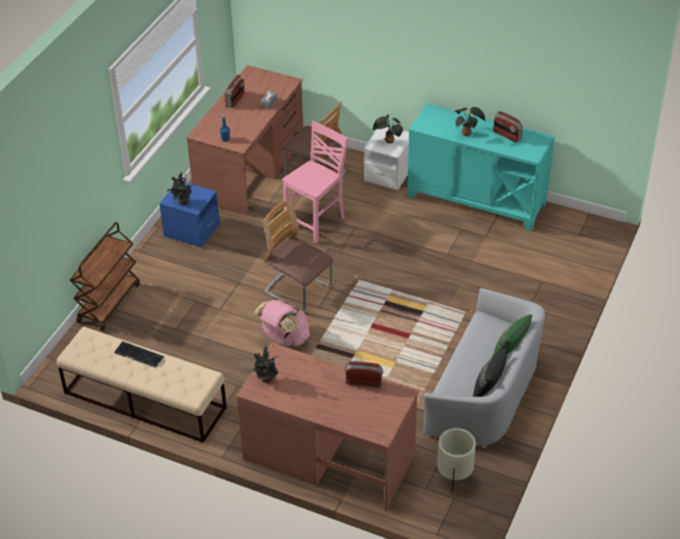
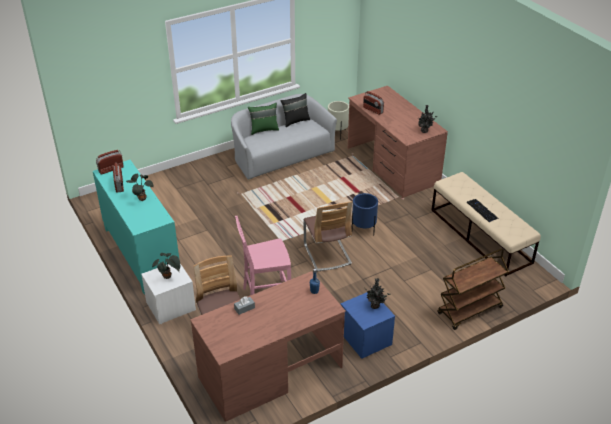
camera: 145 degrees left, 5 degrees down
(235, 100) = (269, 327): radio -> radio (111, 169)
(284, 338) = (363, 230): pink backpack -> blue planter

